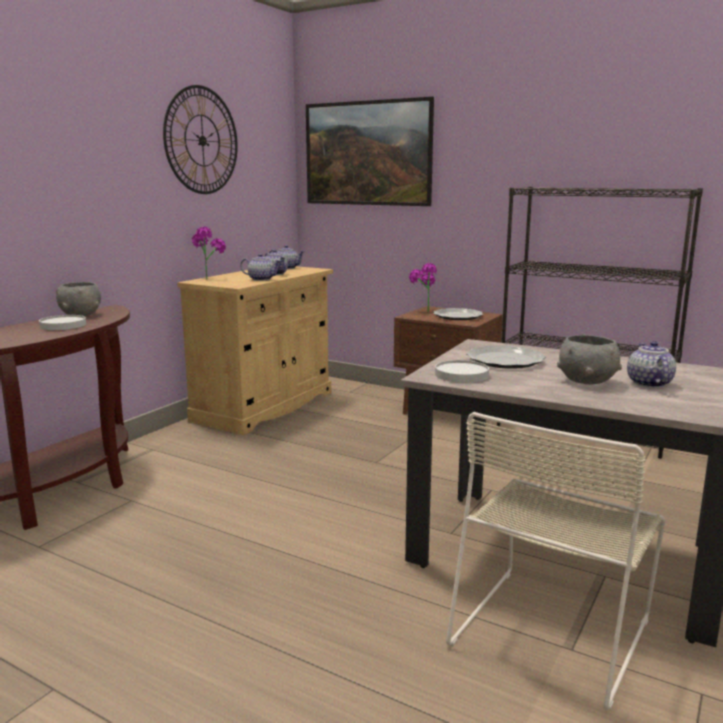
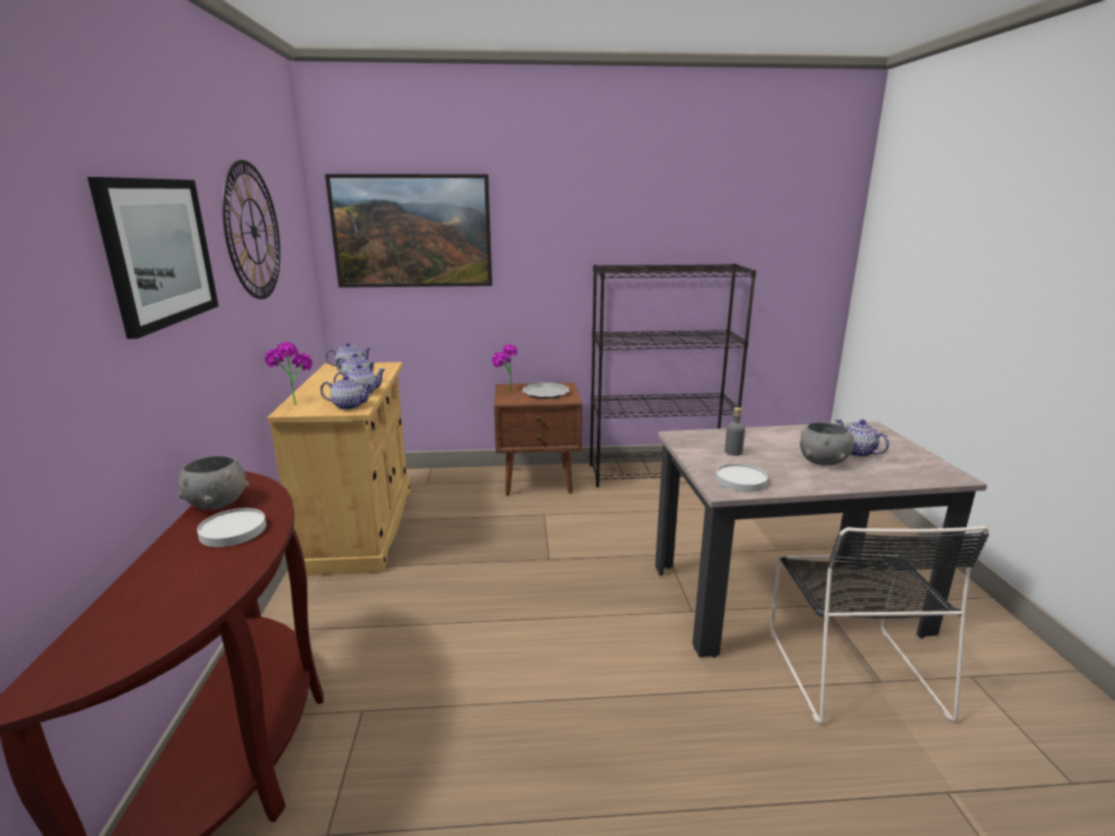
camera: 35 degrees left, 5 degrees up
(83, 137) = (159, 252): none -> picture
(236, 283) = (349, 406): none -> teapot
(504, 360) = (733, 452): plate -> grey bottle
(553, 627) = (851, 668): beige chair -> black chair

